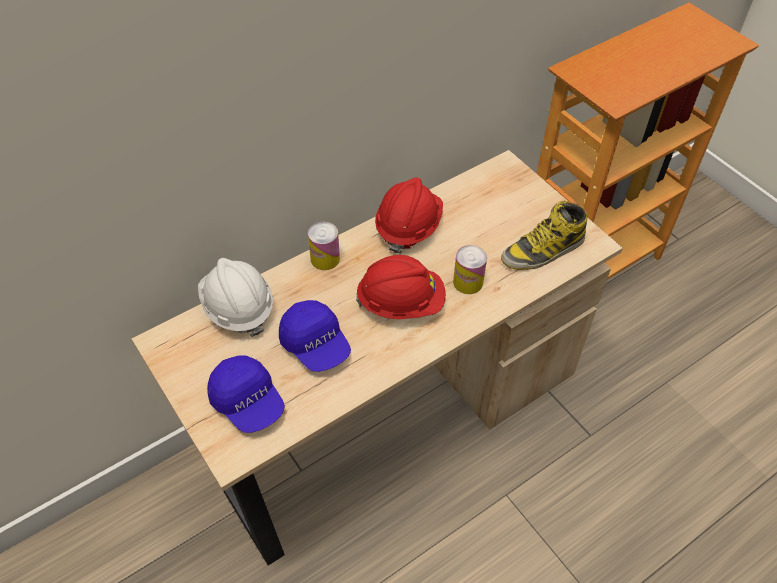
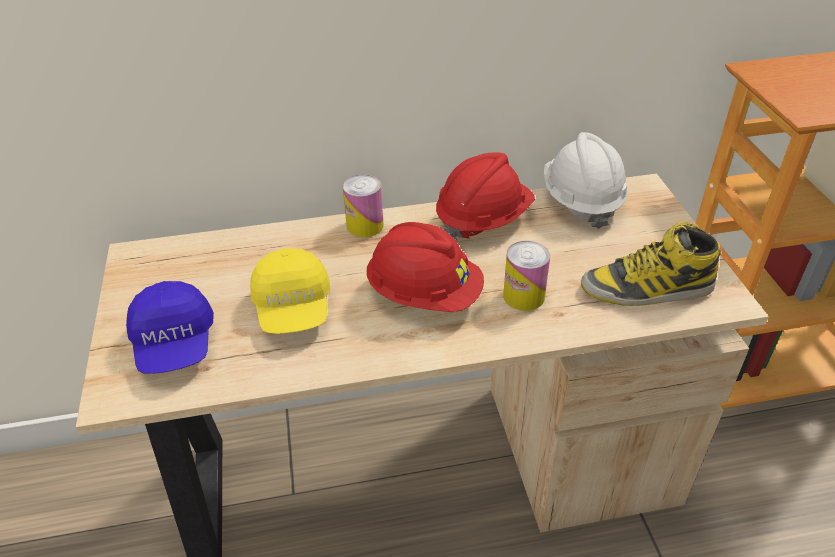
camera: 25 degrees right, 10 degrees down
(238, 308) = (236, 246): white hard hat -> white hard hat (581, 201)
(316, 345) = (293, 308): blue cap -> yellow cap

